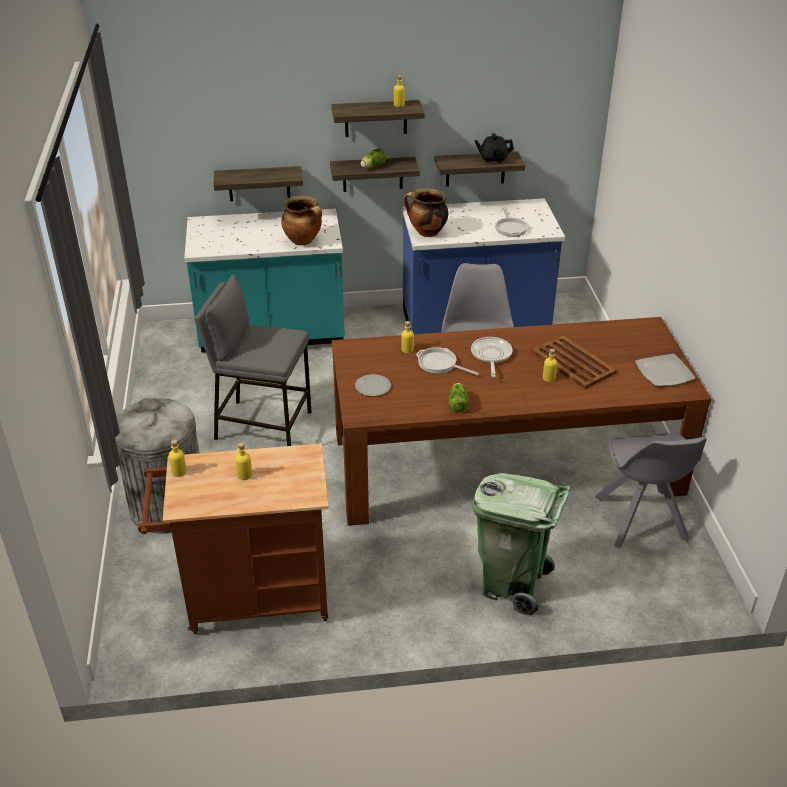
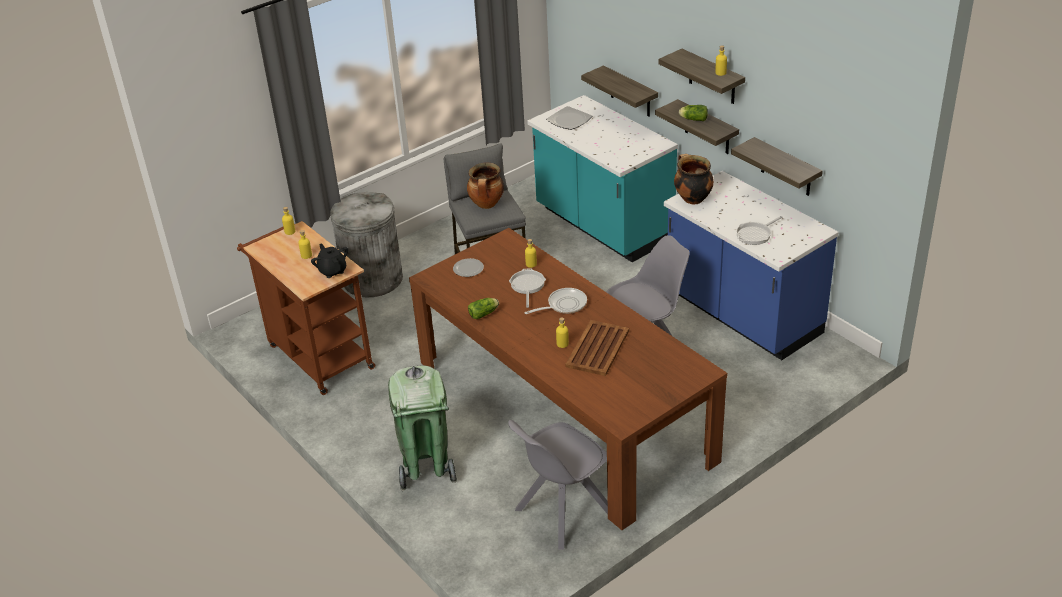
camera: 60 degrees right, 0 degrees up
(303, 241) = (608, 153): cooking pot -> cooking pot (487, 204)
(493, 159) = (787, 164): black teapot -> black teapot (332, 270)
(664, 373) = (633, 402): plate -> plate (568, 120)

